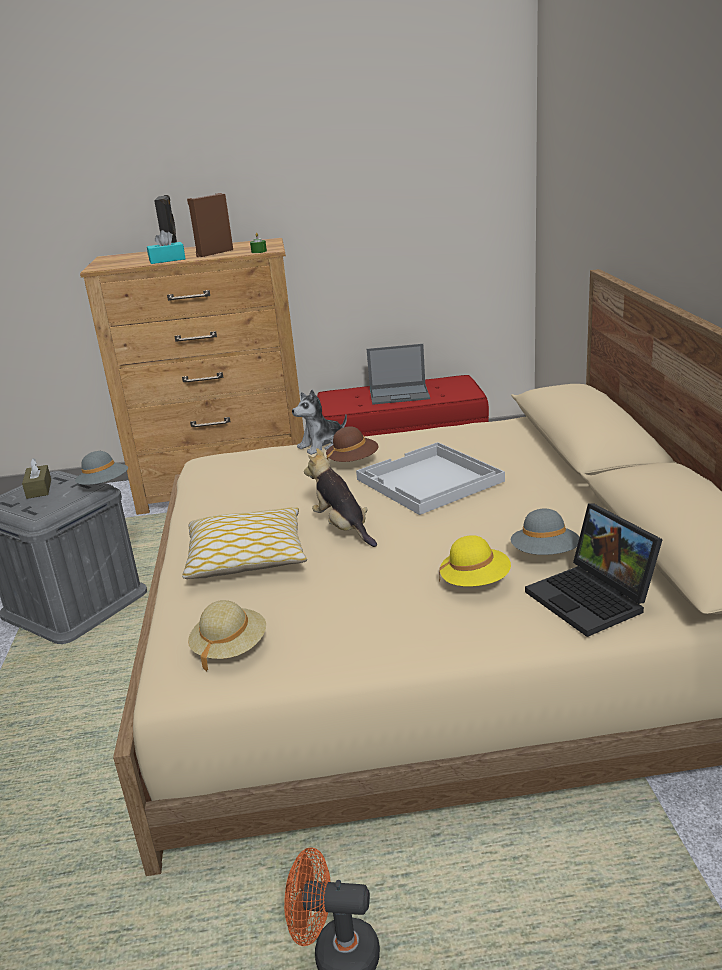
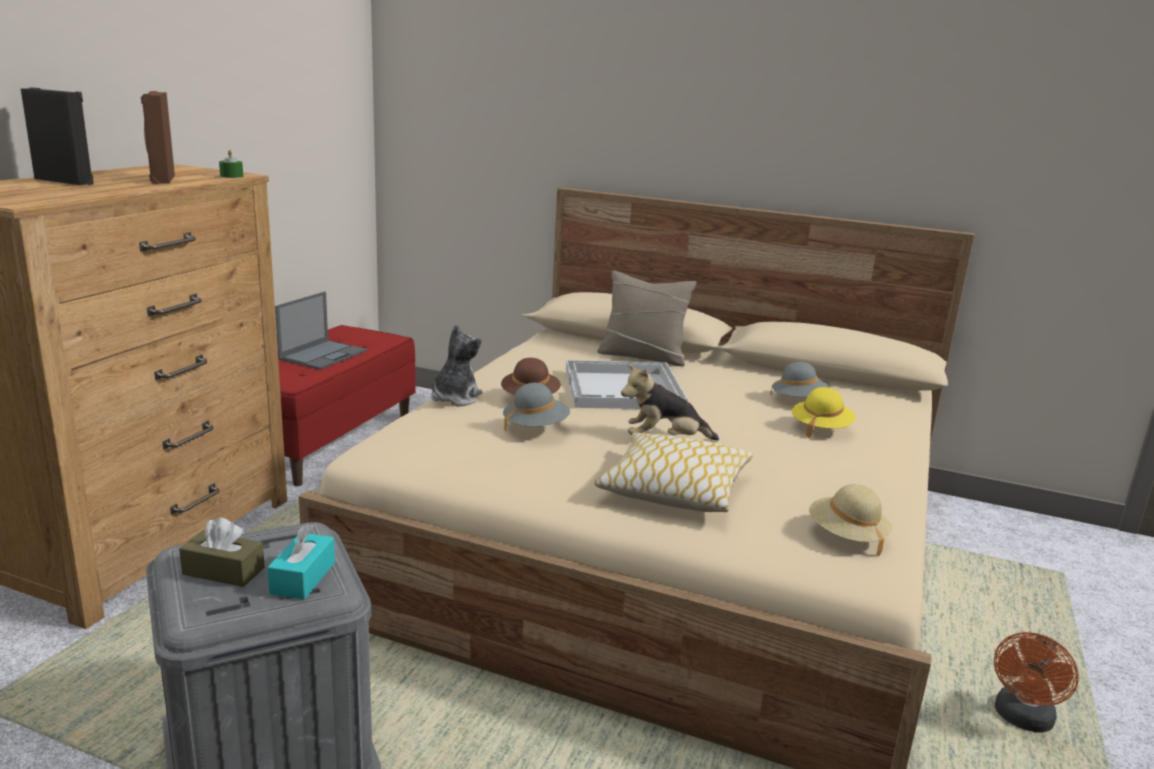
camera: 65 degrees left, 5 degrees down
(104, 485) = (314, 524): grey hat -> grey hat (535, 427)
(167, 260) = (119, 189): turquoise tissue box -> turquoise tissue box (303, 578)
(322, 445) = (454, 398): plush toy -> plush toy turned 150 degrees counterclockwise
(538, 462) = (643, 356): none -> beige pillow
(593, 599) = (876, 409): laptop -> none

